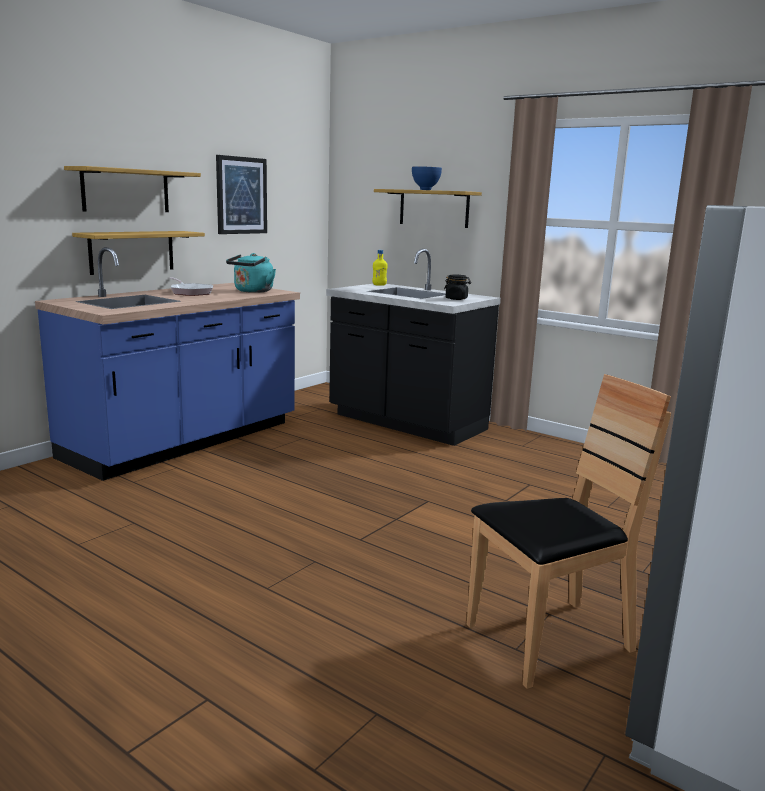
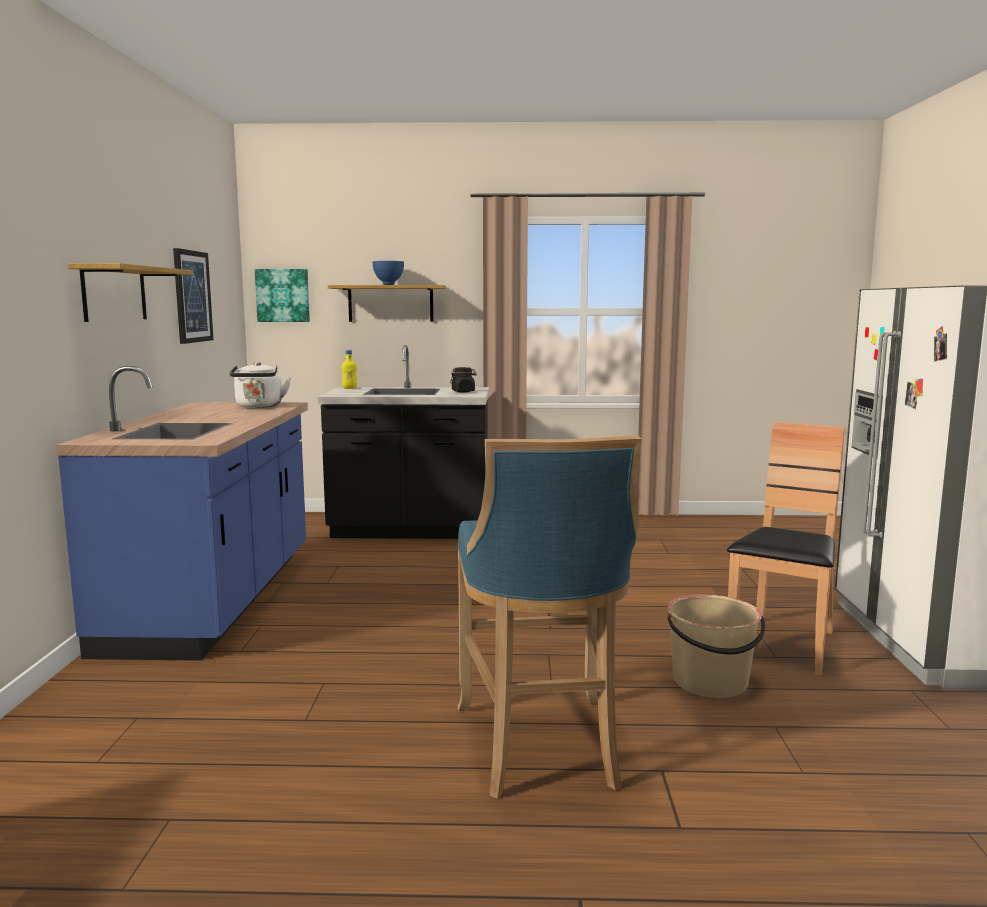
camera: 35 degrees left, 5 degrees down
(132, 252) = (123, 371): shelf -> none
(163, 634) = (541, 748): none -> blue stool
(190, 292) = (199, 415): frying pan -> none
(252, 291) = (259, 406): turquoise kettle -> white kettle
(354, 197) = (283, 295): none -> picture
(400, 644) = (710, 682): none -> beige bucket

